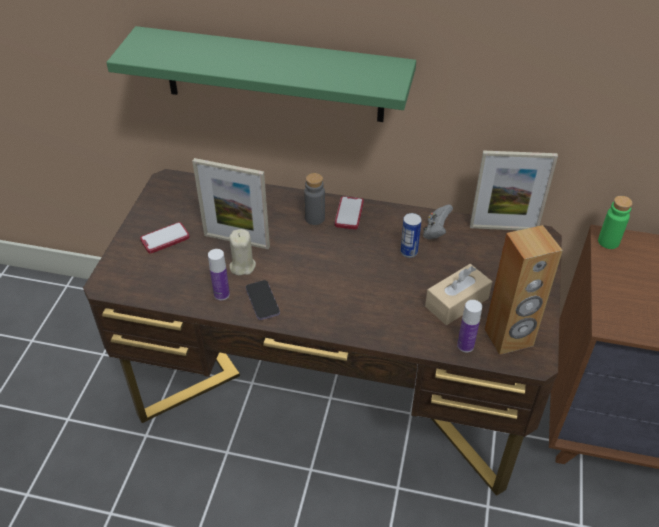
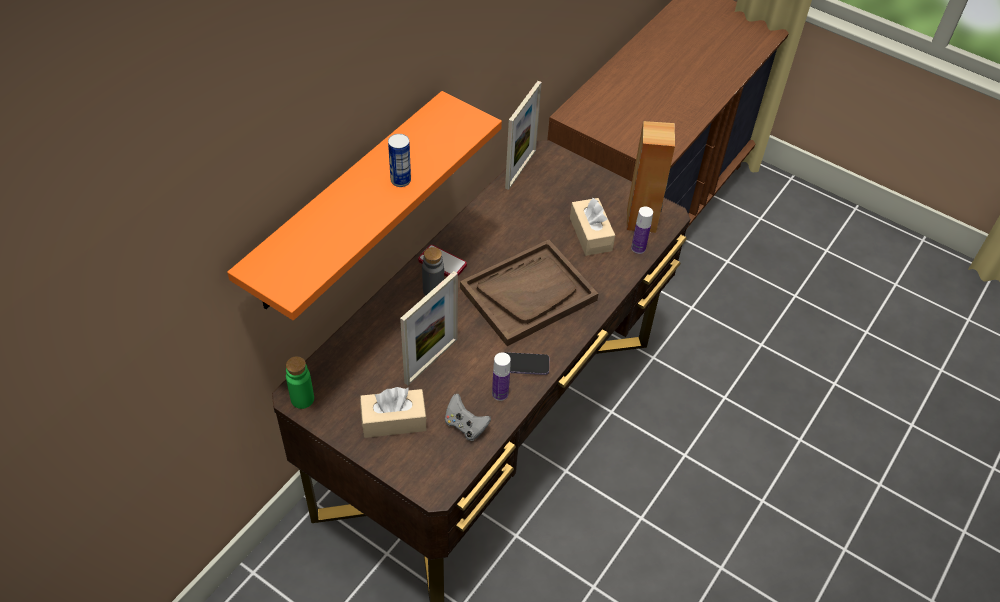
camera: 70 degrees left, 5 degrees up
(165, 239) = (394, 420): phone -> beige tissue box
(242, 266) = (469, 366): beige candle -> none
(273, 75) = (346, 203): green shelf -> orange shelf
(348, 279) = (528, 294): none -> brown tray
(409, 252) = (516, 241): can -> can (400, 180)
(436, 231) = (500, 213): grey game controller -> grey game controller (465, 426)
(608, 242) = (574, 116): green bottle -> green bottle (302, 399)

